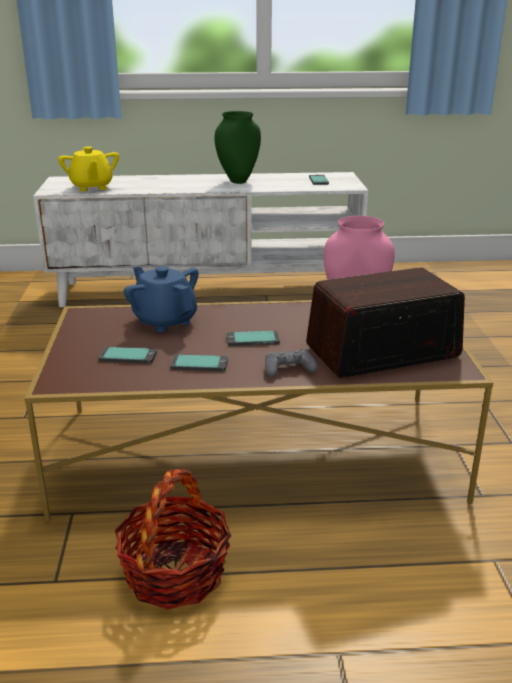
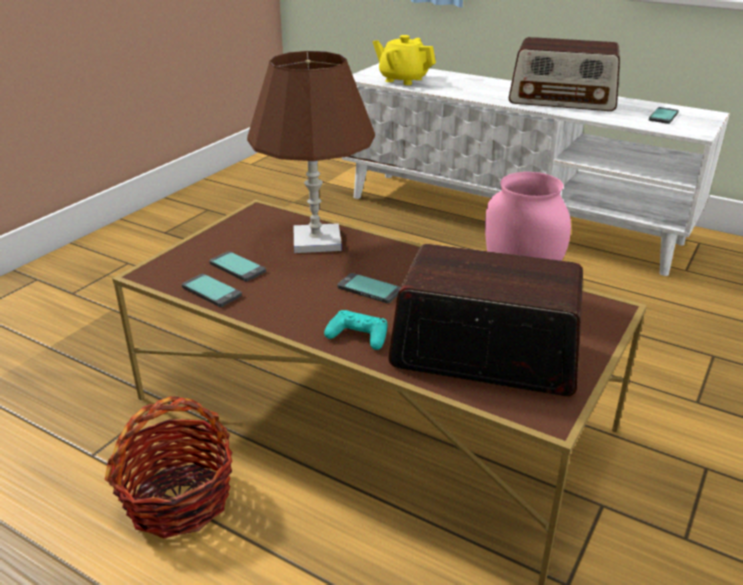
camera: 35 degrees right, 5 degrees up
(91, 187) = (403, 80): yellow teapot -> yellow teapot turned 105 degrees clockwise
(164, 321) = (316, 241): blue teapot -> brown table lamp
(199, 364) = (285, 298): phone -> phone (212, 291)
(238, 181) = (563, 99): green vase -> radio
(289, 369) = (358, 336): grey game controller -> turquoise game controller

